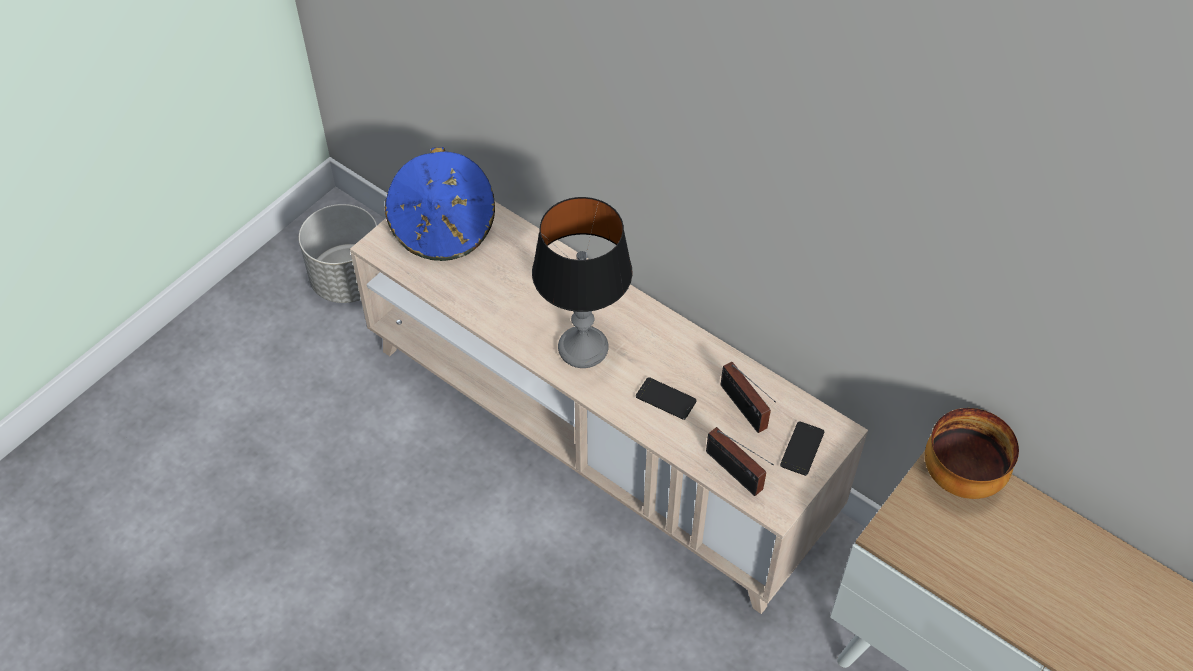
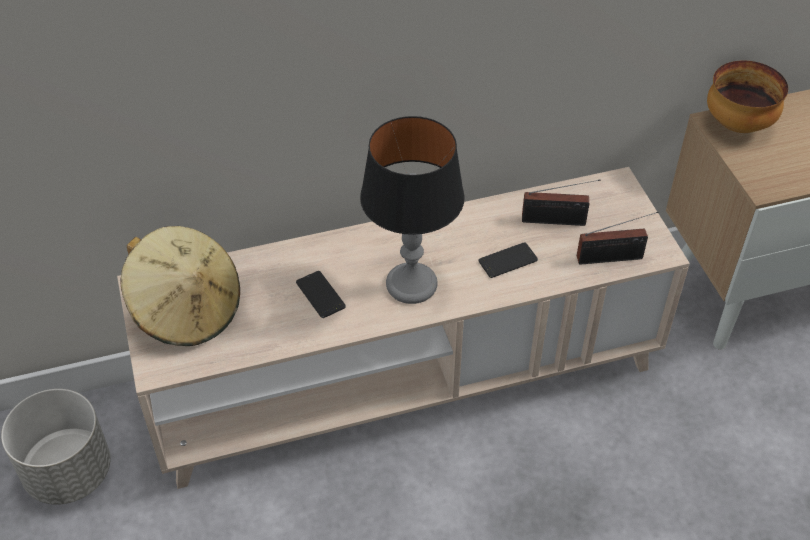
camera: 55 degrees left, 5 degrees down
(443, 228) = (187, 310): blue hat -> beige hat
(802, 449) = (618, 209): phone -> phone (320, 295)

